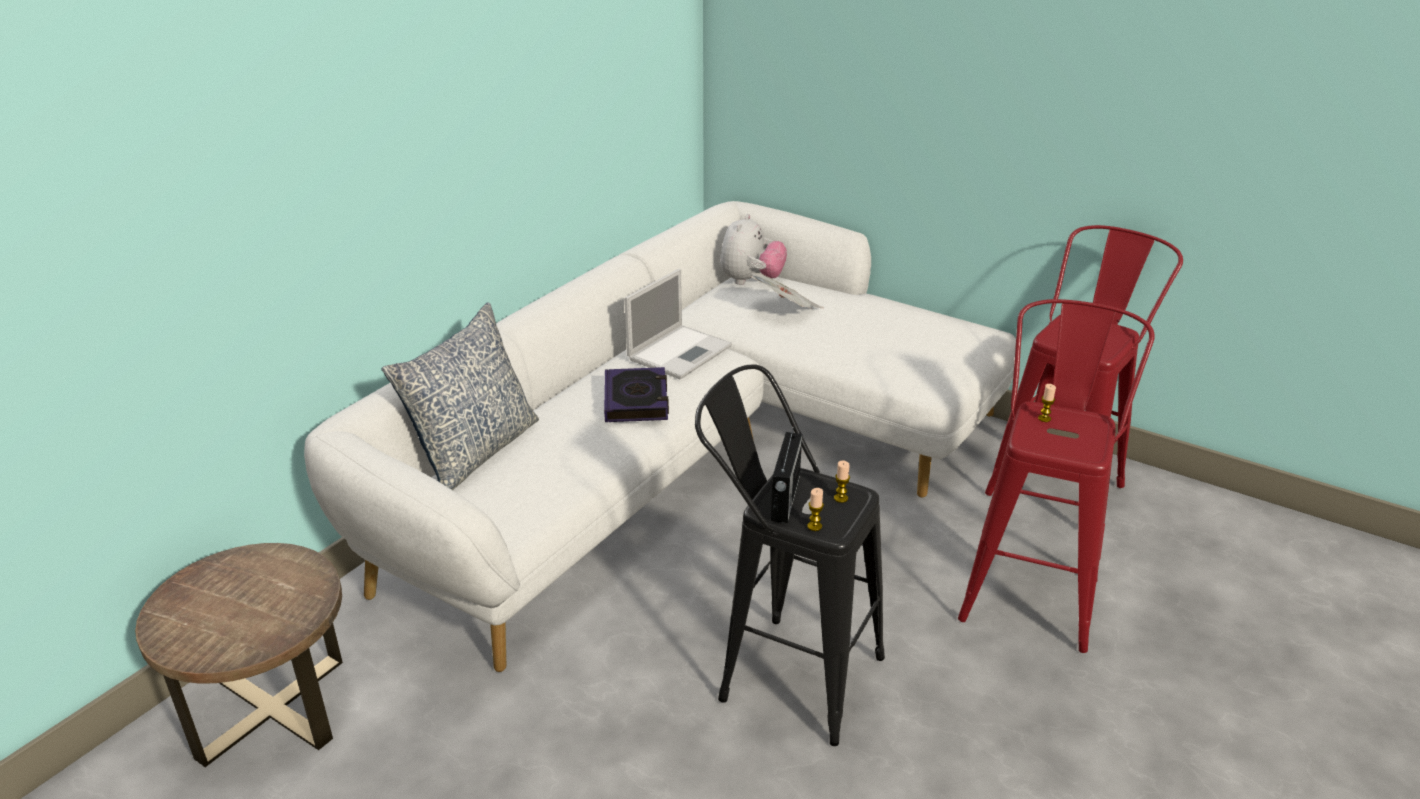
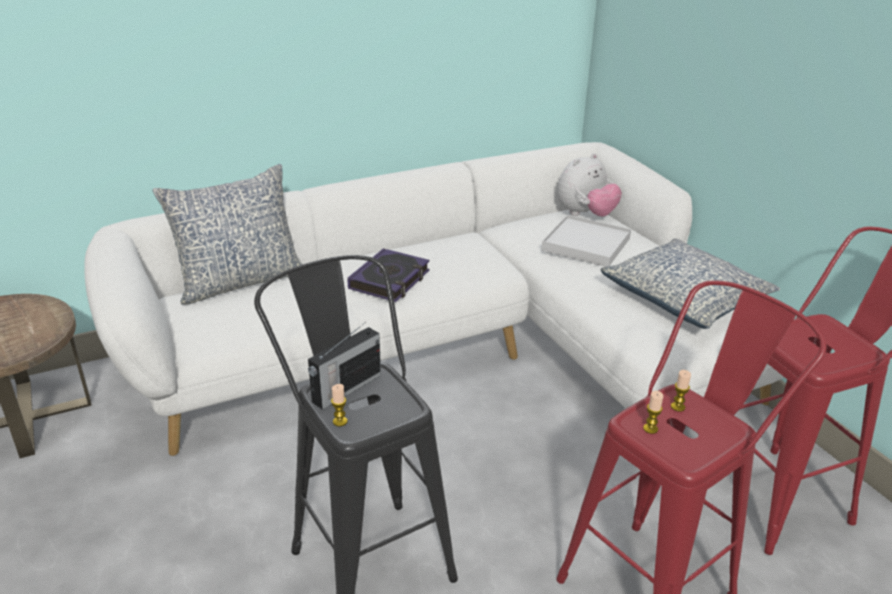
camera: 30 degrees right, 0 degrees up
(680, 351) = (466, 253): laptop -> none
(786, 309) = (586, 244): newspaper -> white tray
(841, 498) = (393, 406): candle -> candle (650, 429)
(915, 335) = (685, 298): none -> pillow

